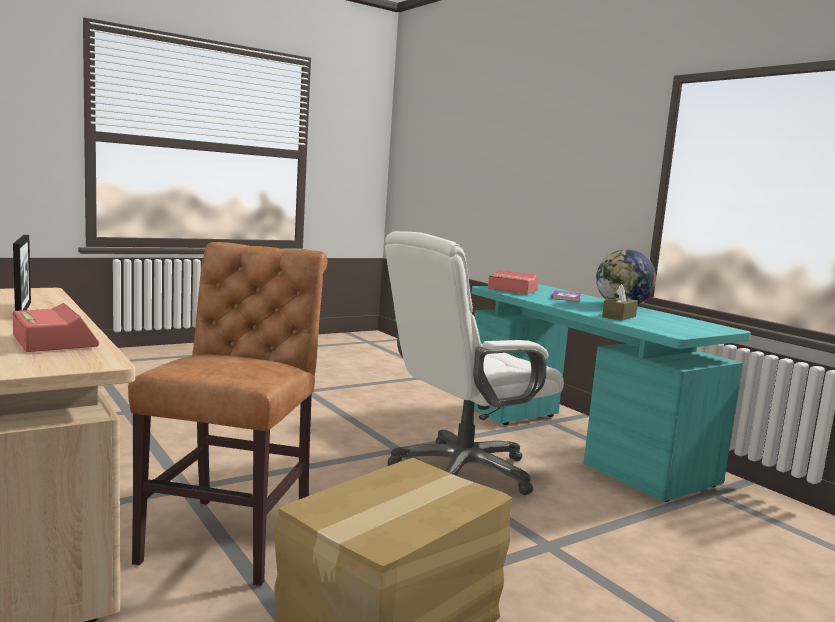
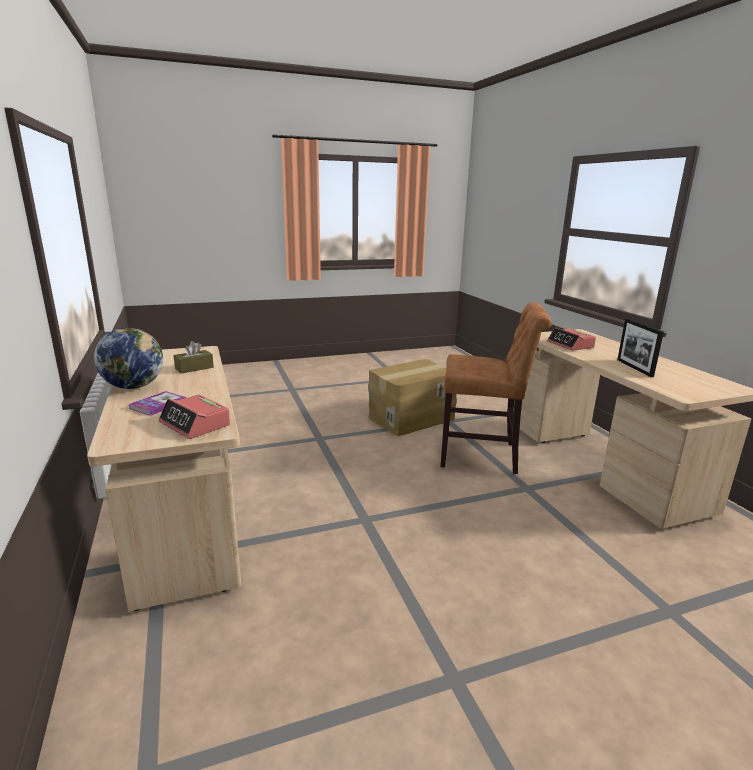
camera: 165 degrees left, 10 degrees up
(233, 534) = (483, 456): brown chair -> brown chair turned 105 degrees counterclockwise
(461, 472) = (327, 489): white office chair -> none
(579, 445) = (185, 514): turquoise desk -> beige desk

